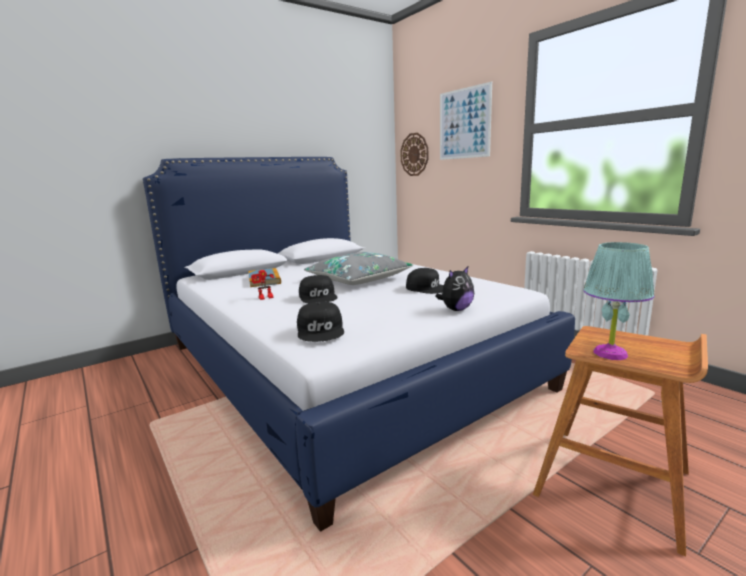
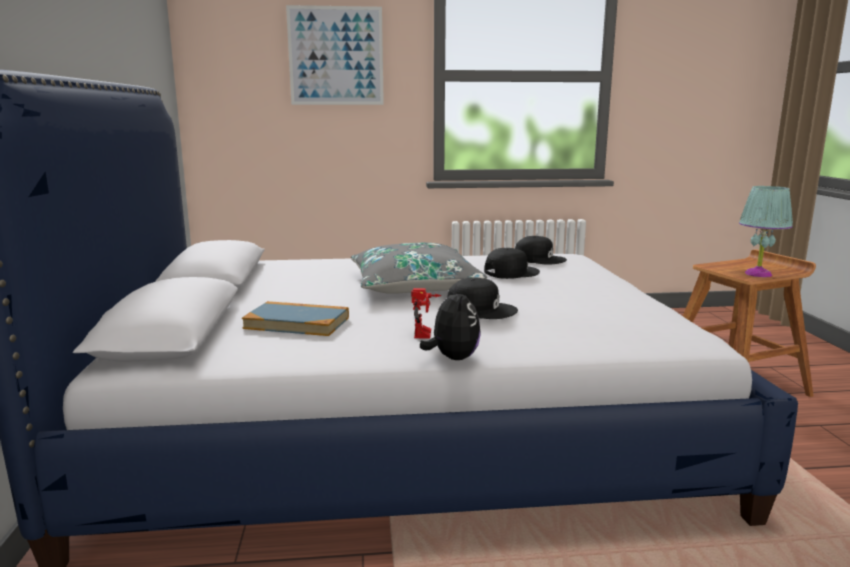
camera: 60 degrees left, 0 degrees up
(321, 330) = (634, 327): black cap -> black cap (539, 259)
(414, 154) = (230, 93): wall clock -> none
(456, 309) = (605, 280): plush toy -> plush toy (452, 358)

